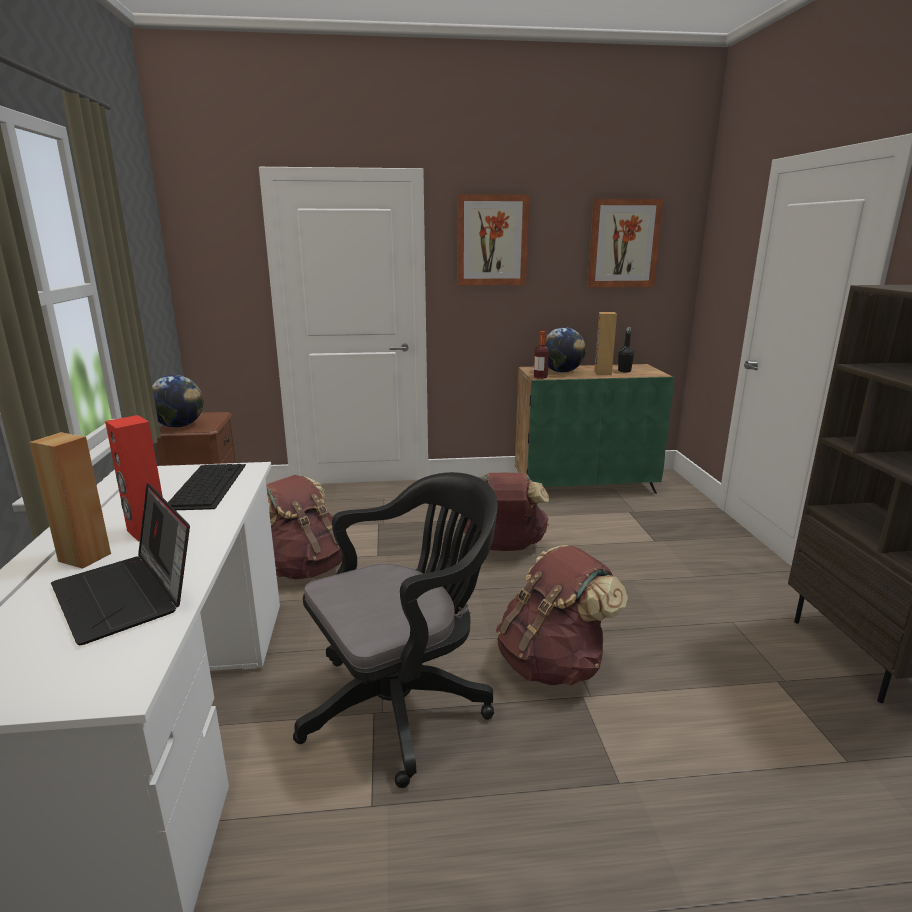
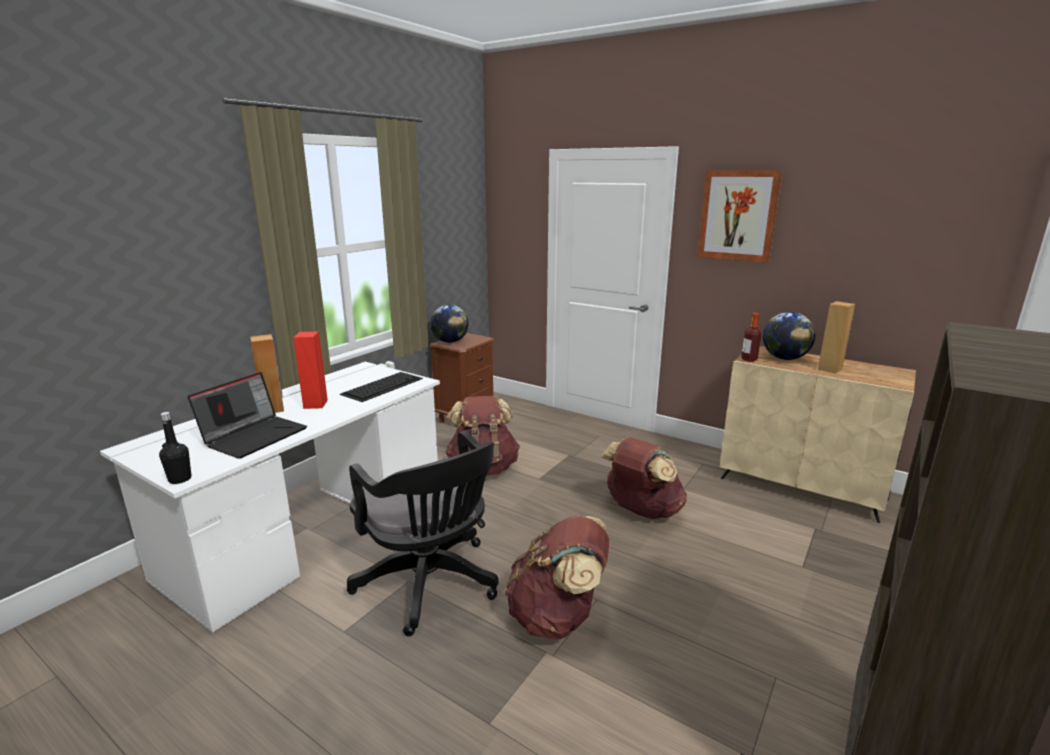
camera: 40 degrees right, 0 degrees up
(128, 595) = (255, 436): laptop -> laptop turned 150 degrees counterclockwise
(404, 703) = (430, 585): black office chair -> black office chair turned 45 degrees clockwise
(585, 485) = (801, 486): green cabinet -> beige cabinet
(623, 244) = (898, 226): picture -> none
(624, 371) = (862, 372): black bottle -> black bottle (180, 479)

